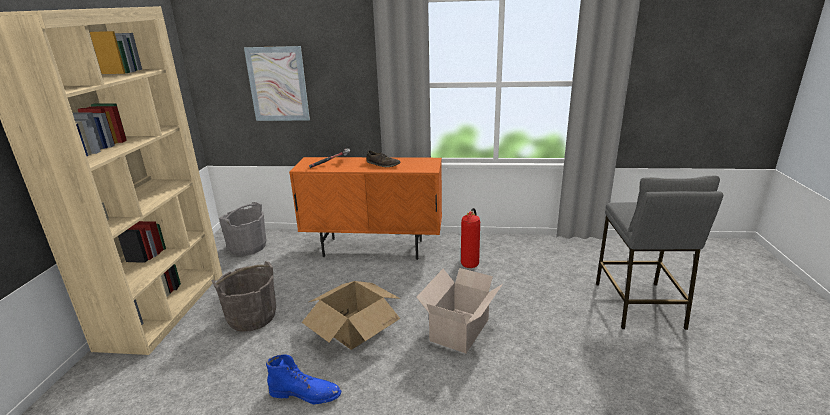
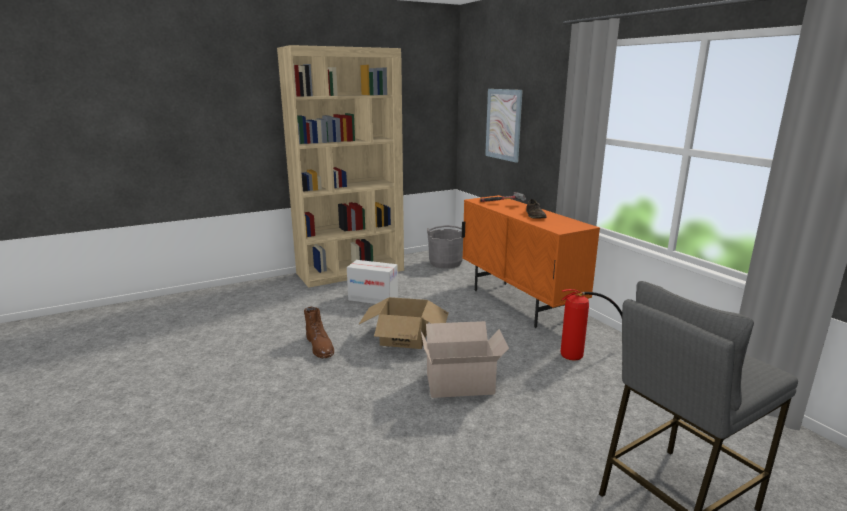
camera: 55 degrees right, 5 degrees down
(252, 317) = (373, 298): grey bucket -> cardboard box
(306, 393) = (320, 347): blue boot -> brown boot

